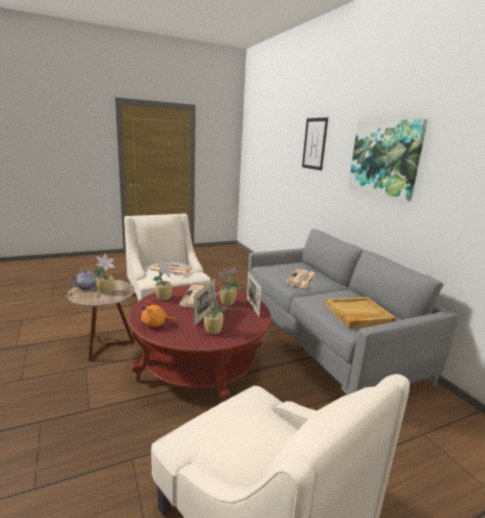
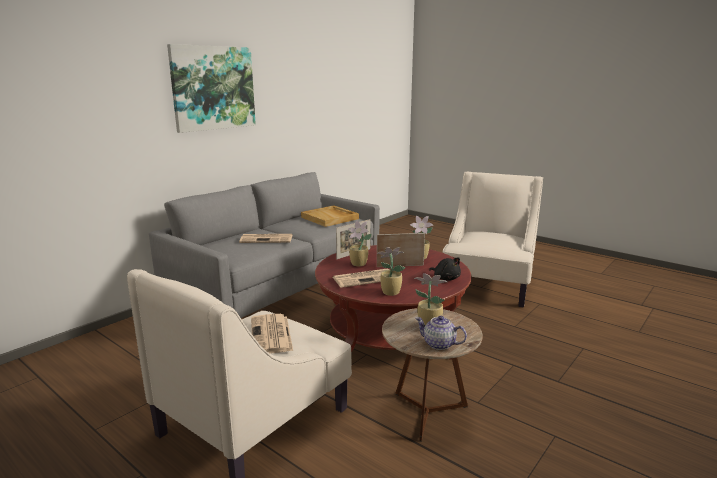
camera: 115 degrees left, 0 degrees up
(156, 324) = (445, 278): orange plush toy -> black plush toy
(314, 143) = (70, 78): picture -> none

